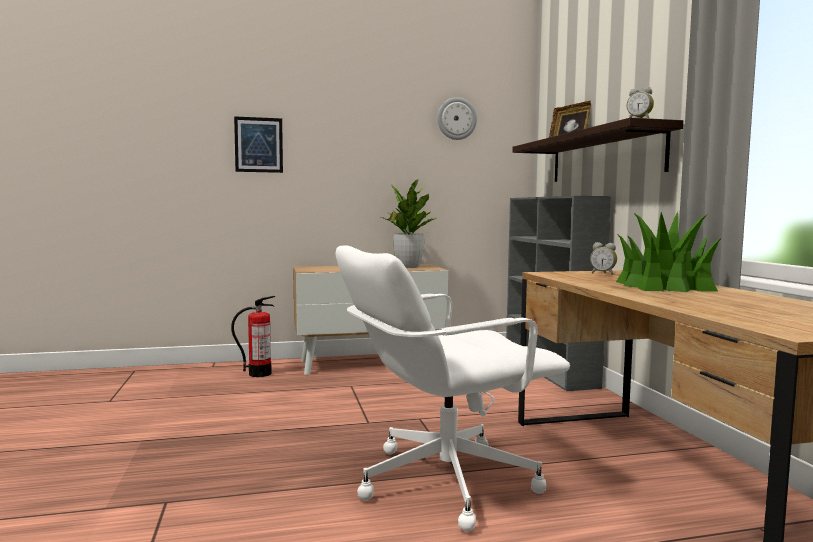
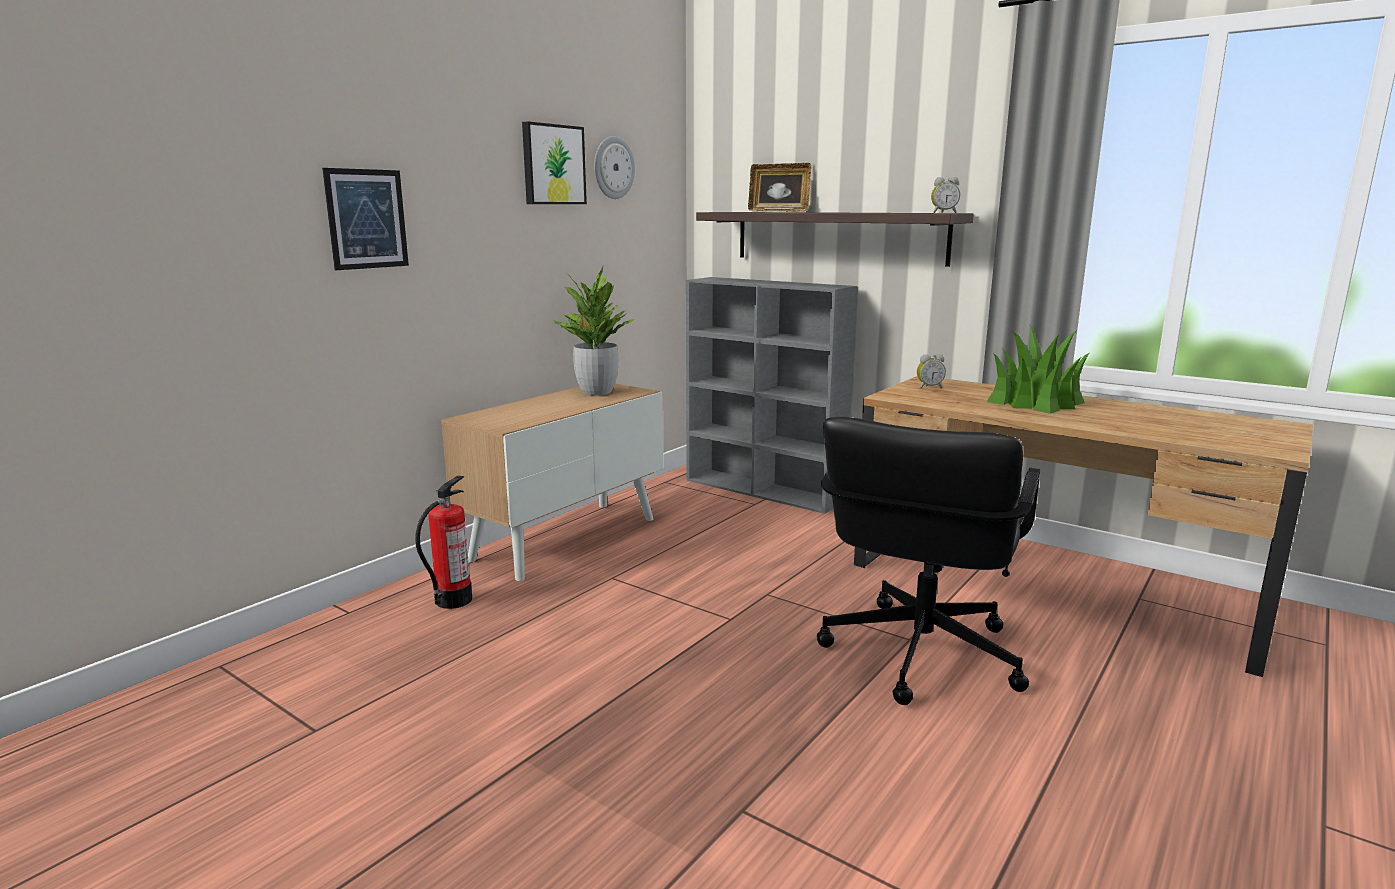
camera: 40 degrees left, 10 degrees up
(400, 116) = (552, 165): none -> picture
(444, 481) = (919, 654): white office chair -> black office chair

